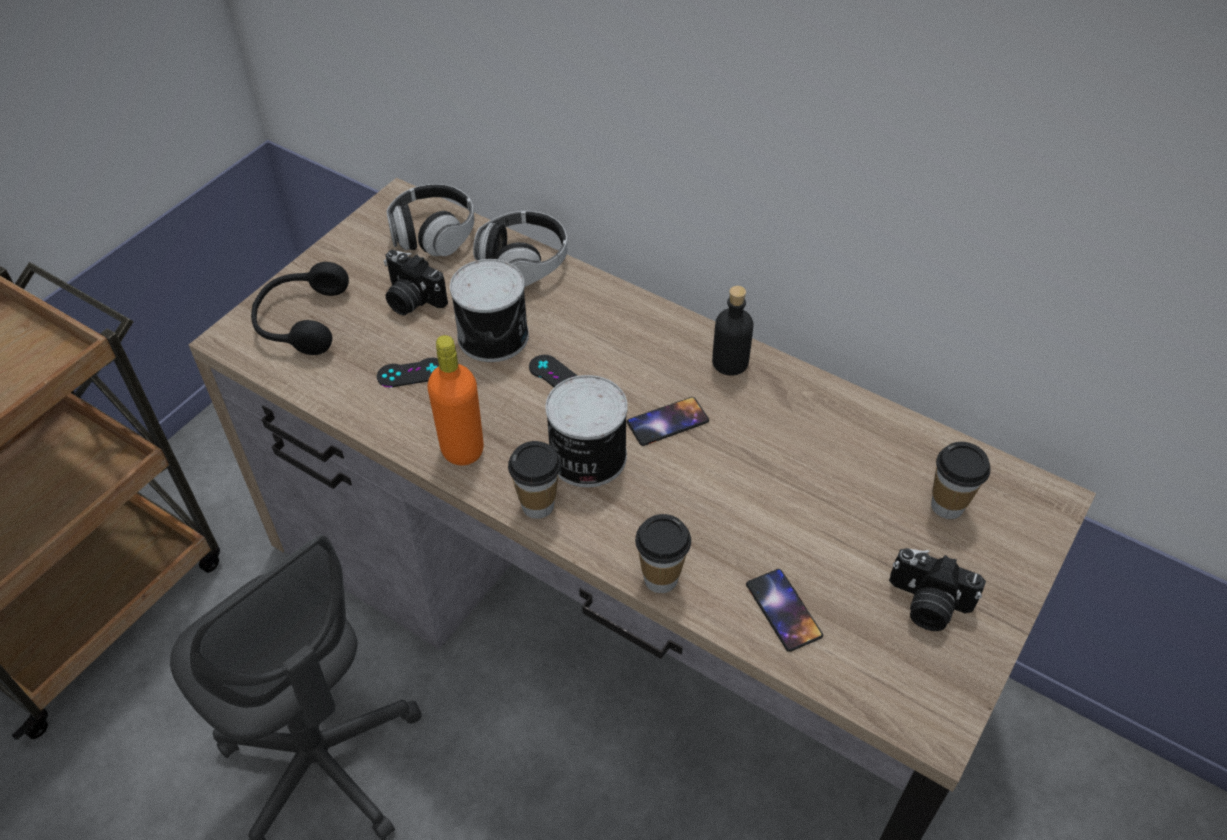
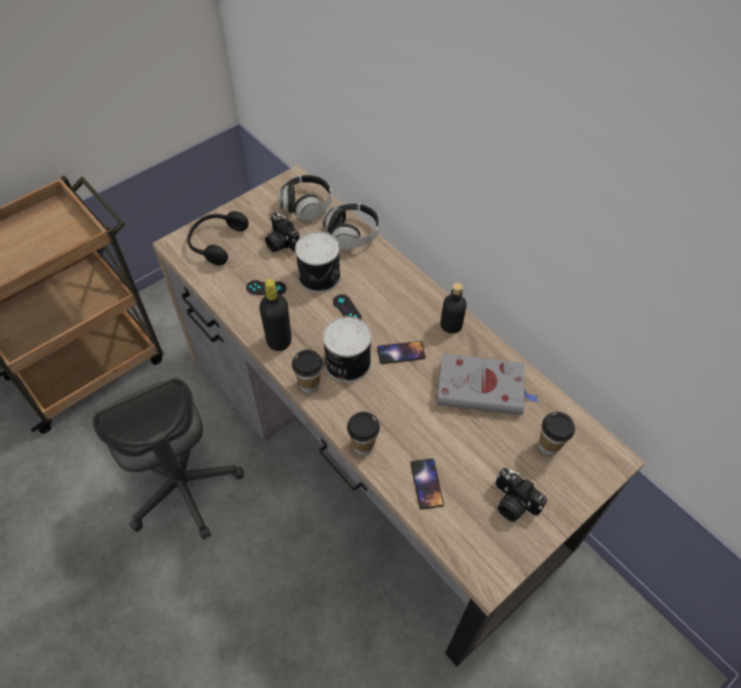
camera: 15 degrees right, 5 degrees up
(462, 449) = (279, 341): orange bottle -> black bottle
(815, 444) = (483, 388): none -> grey book

